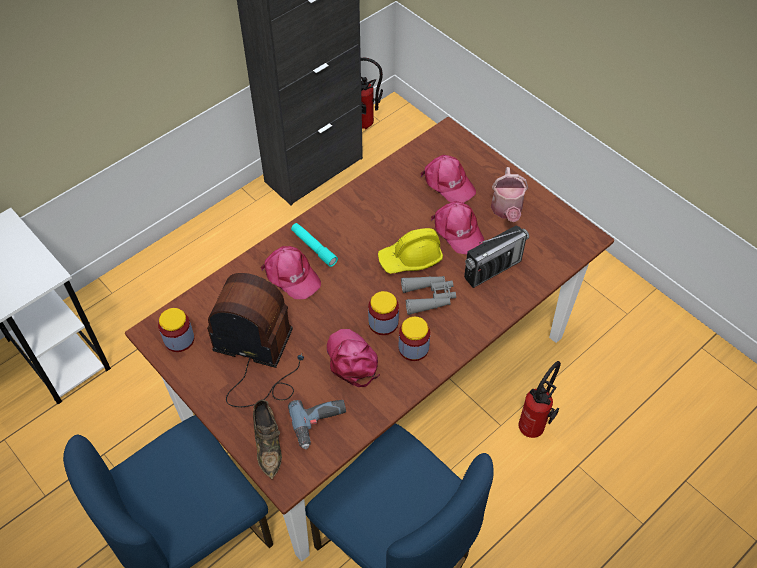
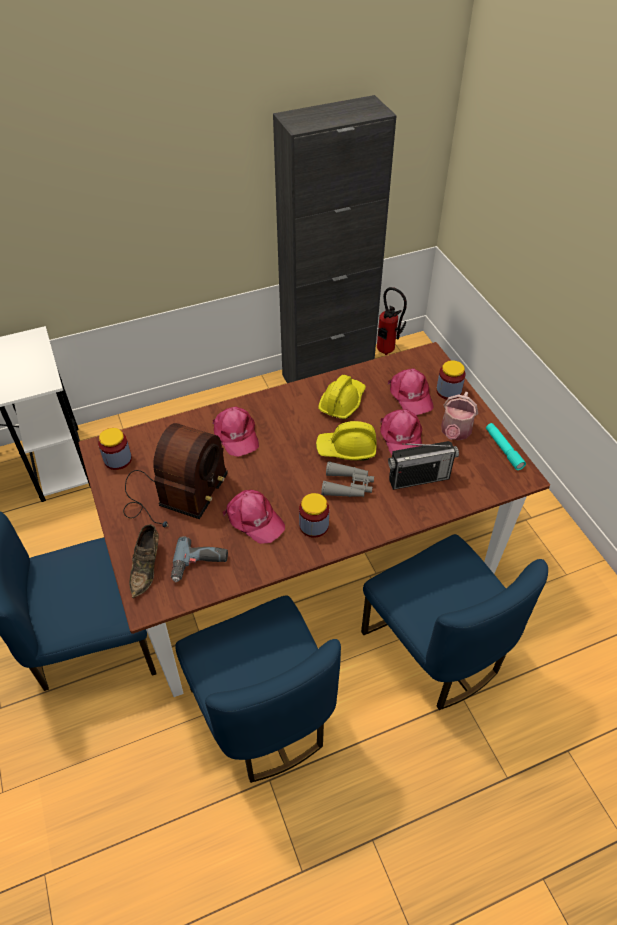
camera: 20 degrees right, 5 degrees down
(258, 358) = (174, 494): radio -> radio turned 75 degrees clockwise
(314, 247) = (266, 417): turquoise flashlight -> turquoise flashlight (503, 449)
(352, 360) = (254, 519): pink cap -> pink cap turned 135 degrees clockwise
(383, 209) = (342, 402): none -> yellow hard hat
(383, 323) = (297, 496): jar -> jar (448, 391)
(534, 426) = (435, 649): fire extinguisher -> blue chair

